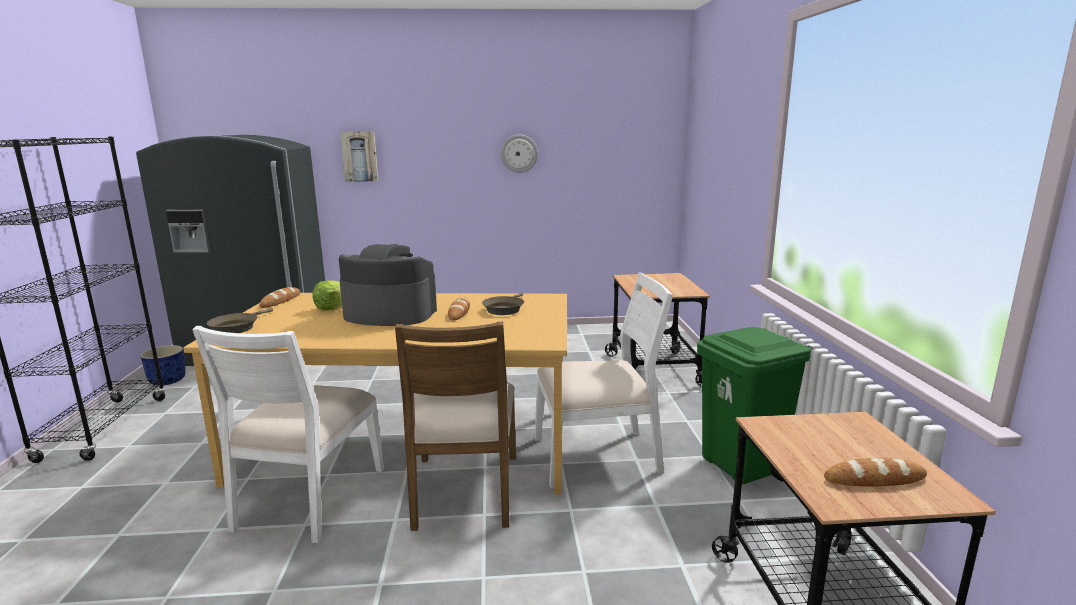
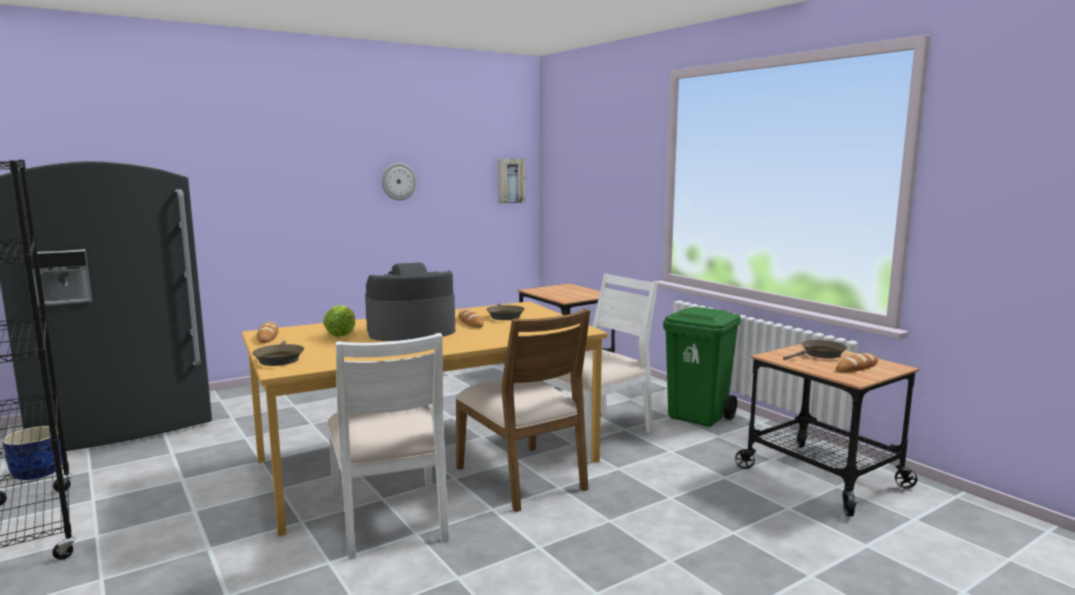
camera: 30 degrees left, 5 degrees down
(359, 156) = (230, 186): picture -> picture (510, 181)
(845, 440) = (820, 355): none -> brown frying pan

